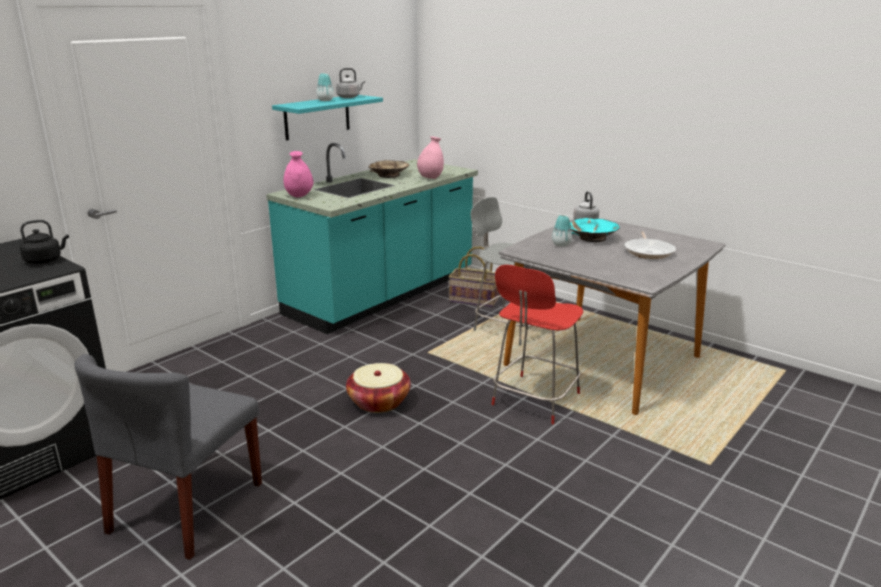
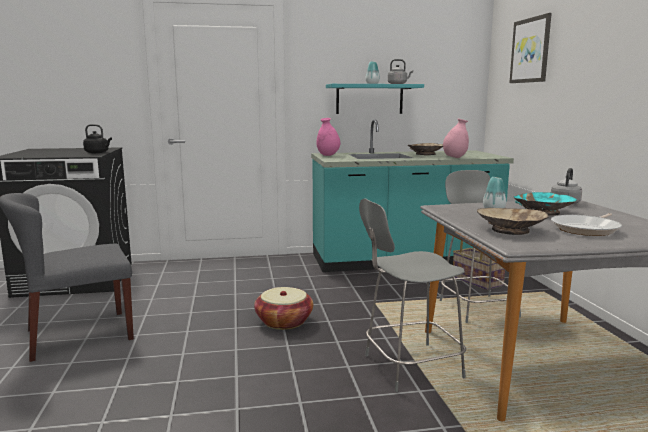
camera: 40 degrees right, 10 degrees down
(485, 59) = (531, 50): none -> picture
(534, 401) = (409, 367): red chair -> grey chair
(613, 266) = (511, 230): none -> beige bowl

